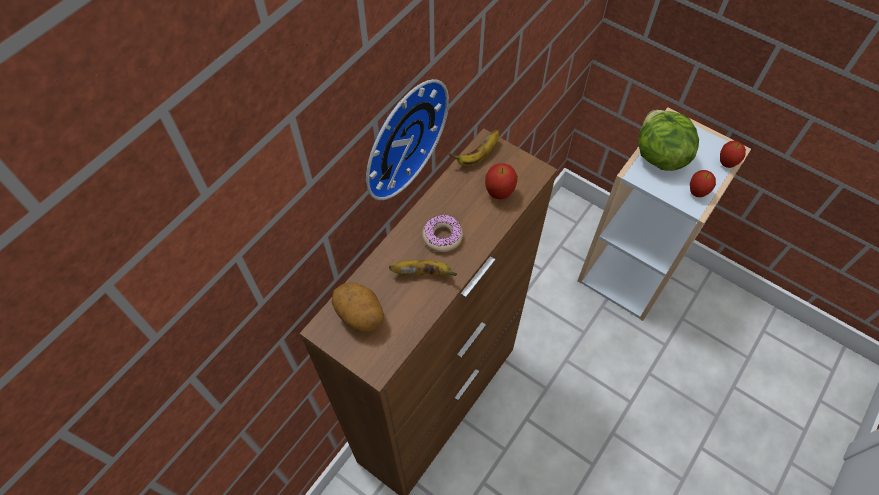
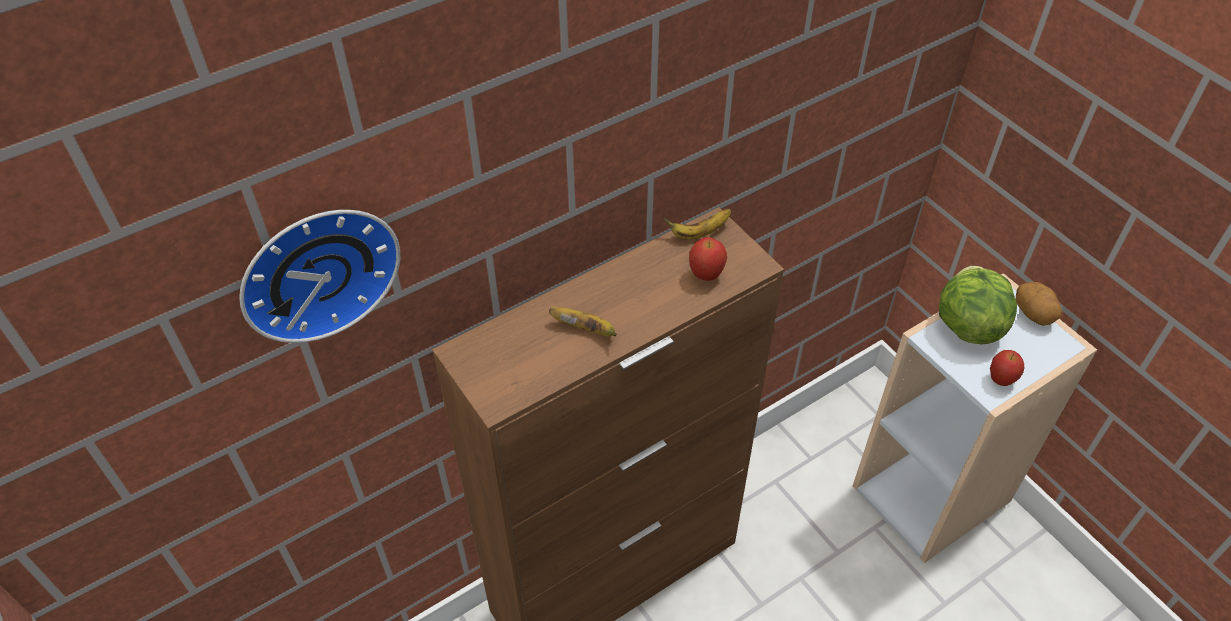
camera: 20 degrees right, 10 degrees down
(360, 315) = (501, 350): potato -> potato (1033, 314)
(399, 136) = (597, 169): wall clock -> wall clock (317, 269)
(442, 236) = (623, 300): donut -> none
(726, 163) = (1055, 357): apple -> none

